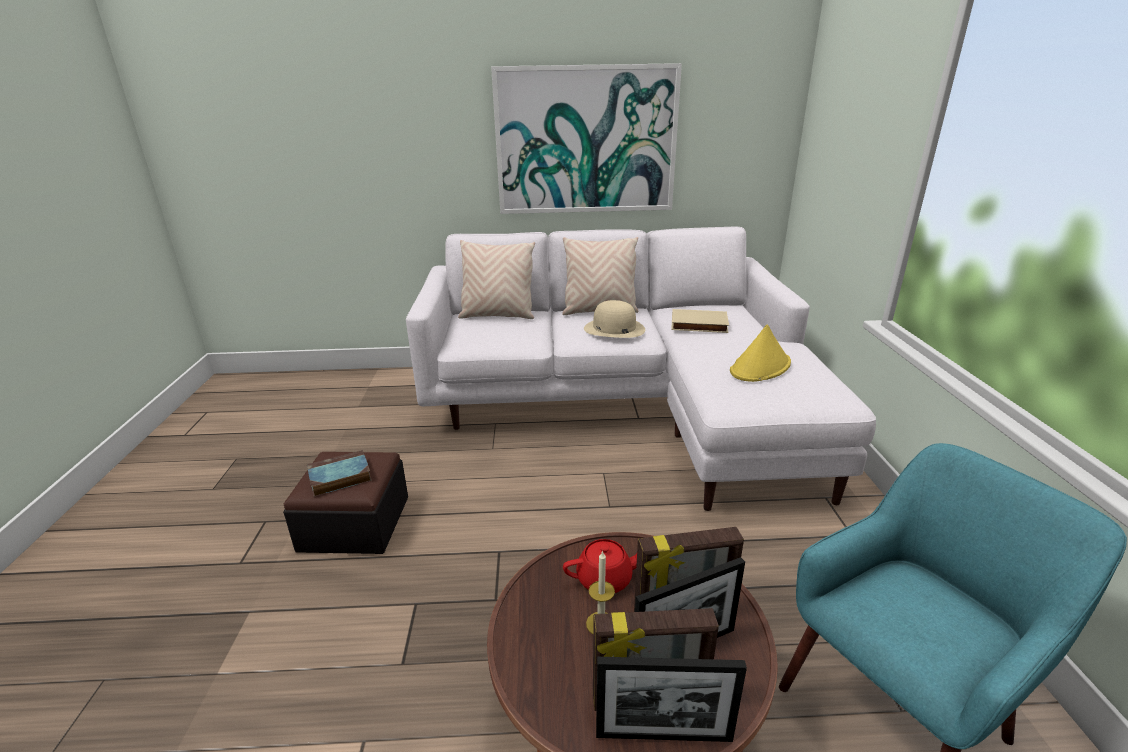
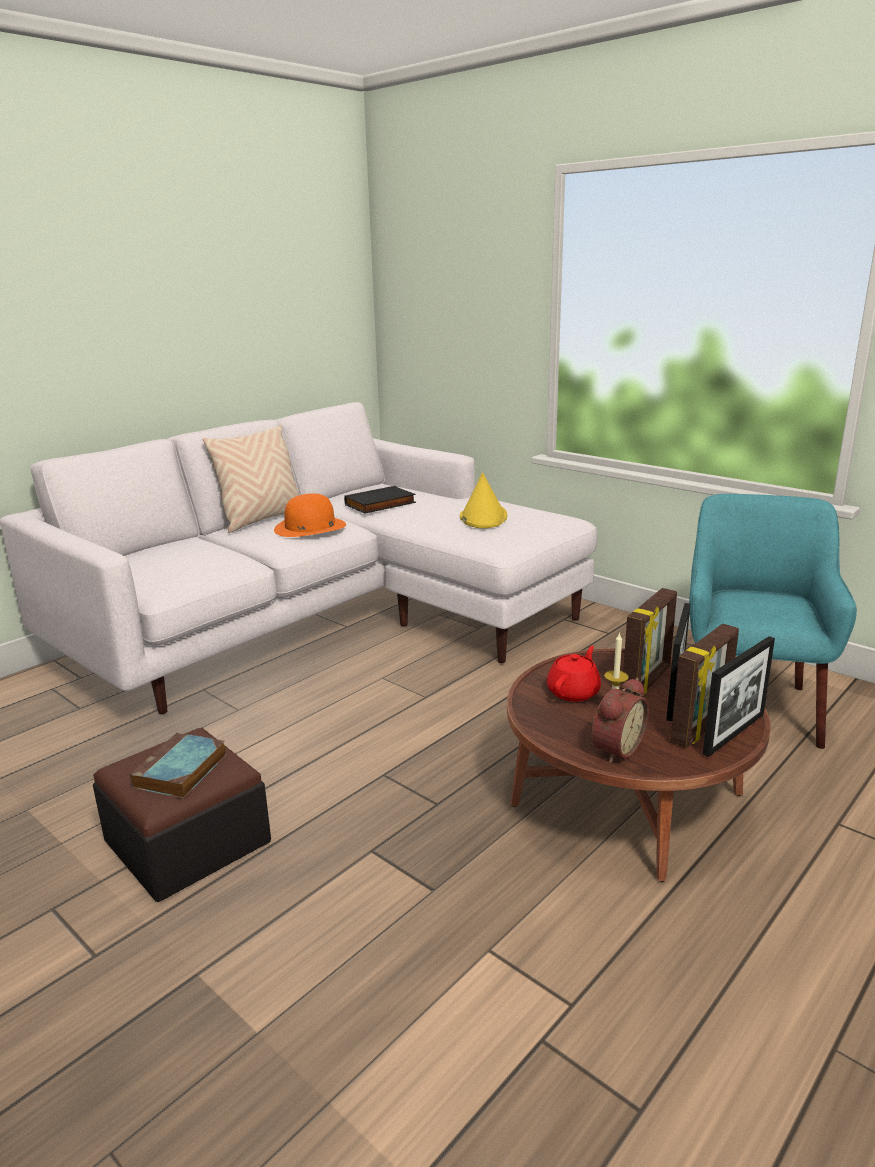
camera: 45 degrees left, 5 degrees down
(498, 316) = (152, 553): beige pillow -> none
(542, 659) = (614, 749): none -> alarm clock
(586, 141) = (177, 322): picture -> none
(614, 329) = (310, 527): beige hat -> orange hat
(698, 325) = (380, 504): beige book -> black book

